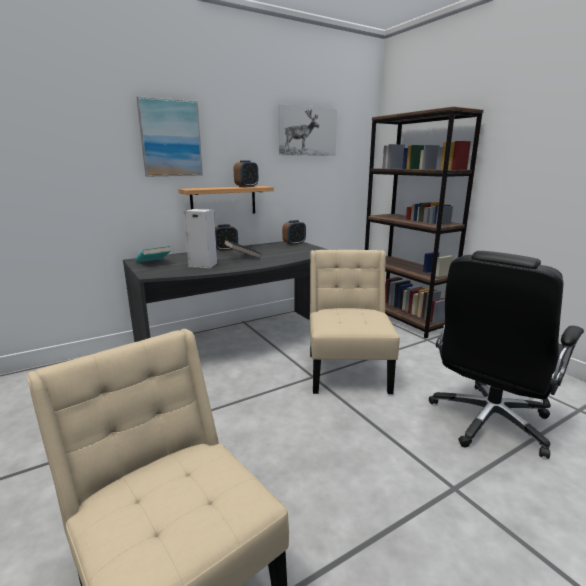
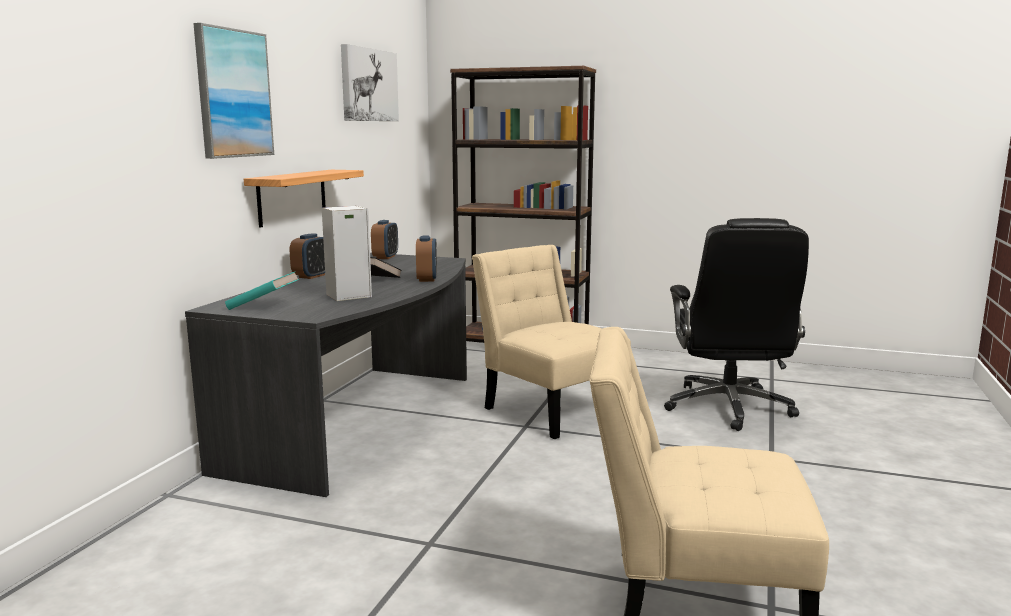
camera: 40 degrees left, 5 degrees down
(246, 186) = (327, 171): alarm clock -> alarm clock (427, 279)

